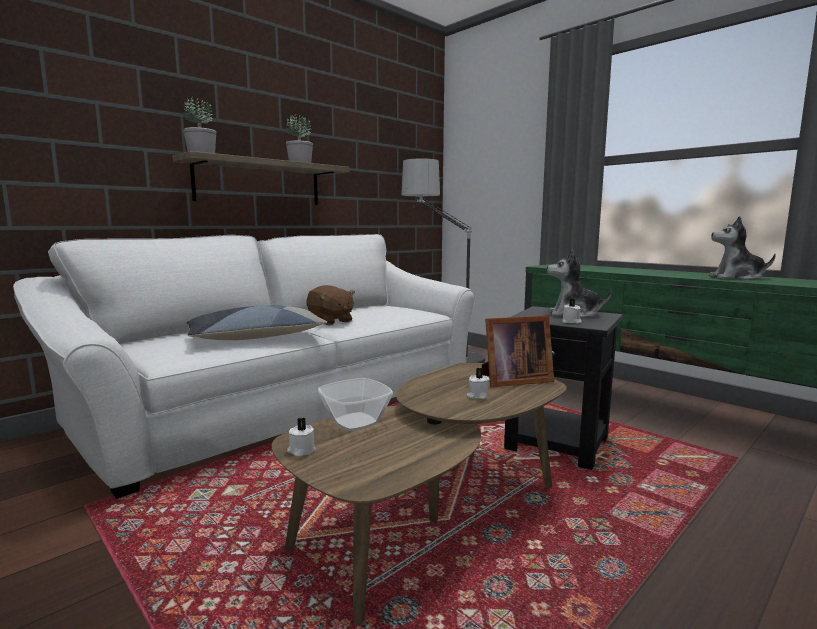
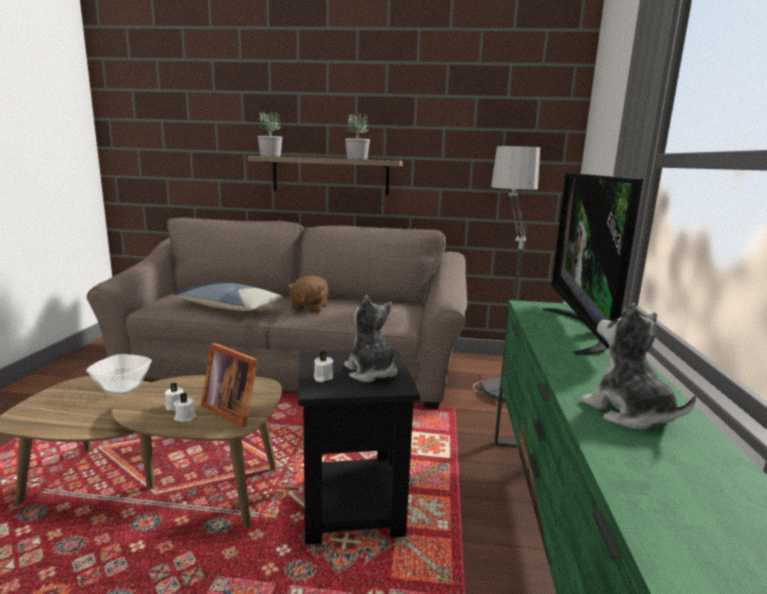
camera: 50 degrees right, 5 degrees up
(290, 404) = (293, 367): white sofa -> brown sofa
(301, 450) = (63, 388): white candle -> white candle (185, 417)
(608, 268) = (583, 331): none -> television

